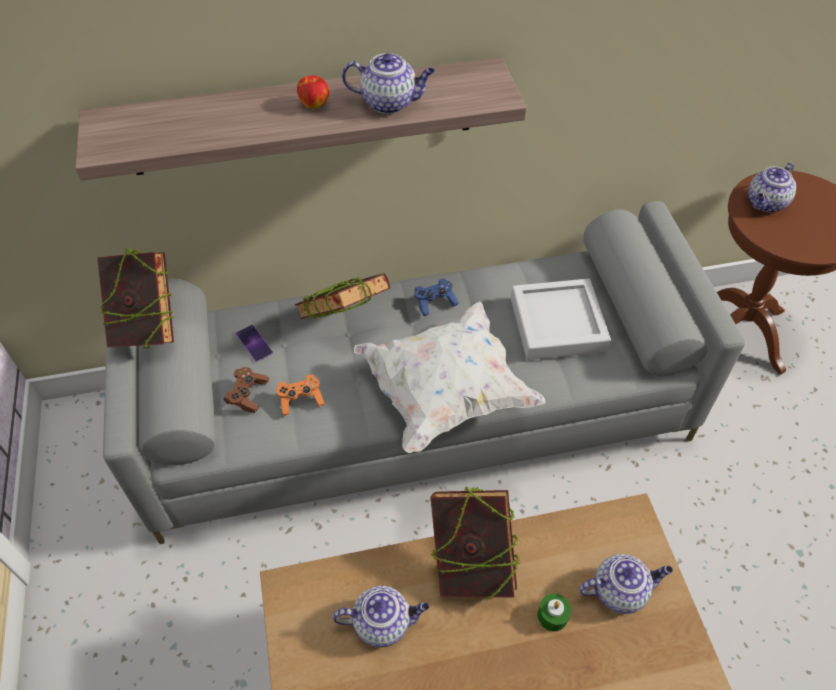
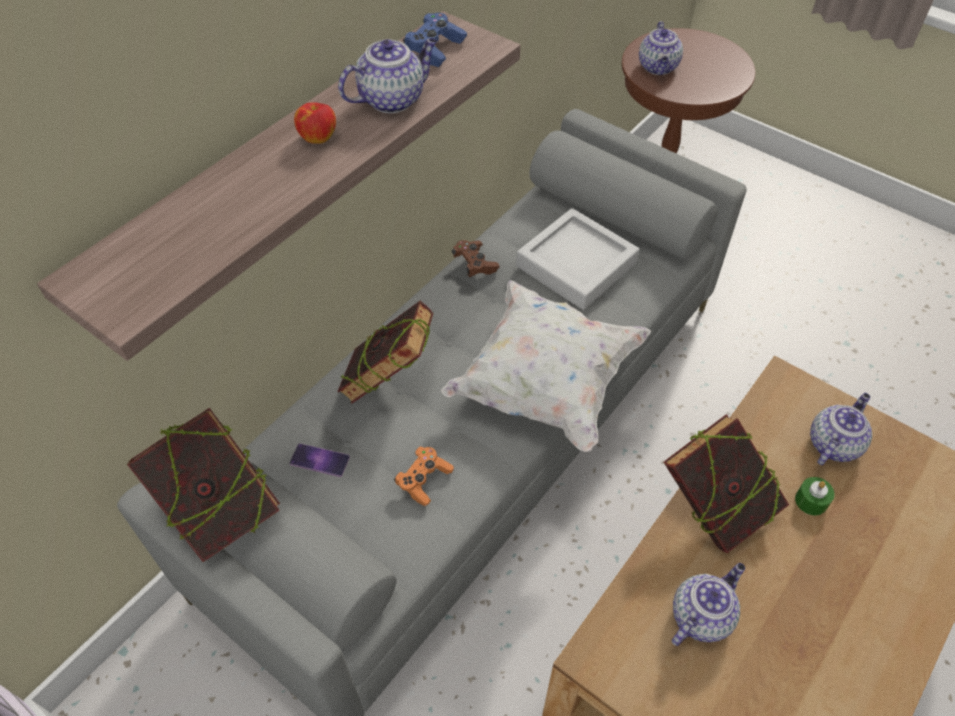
camera: 40 degrees left, 0 degrees up
(247, 394) = (366, 513): brown game controller -> brown game controller (475, 264)
(435, 302) = (454, 310): blue game controller -> blue game controller (435, 49)

